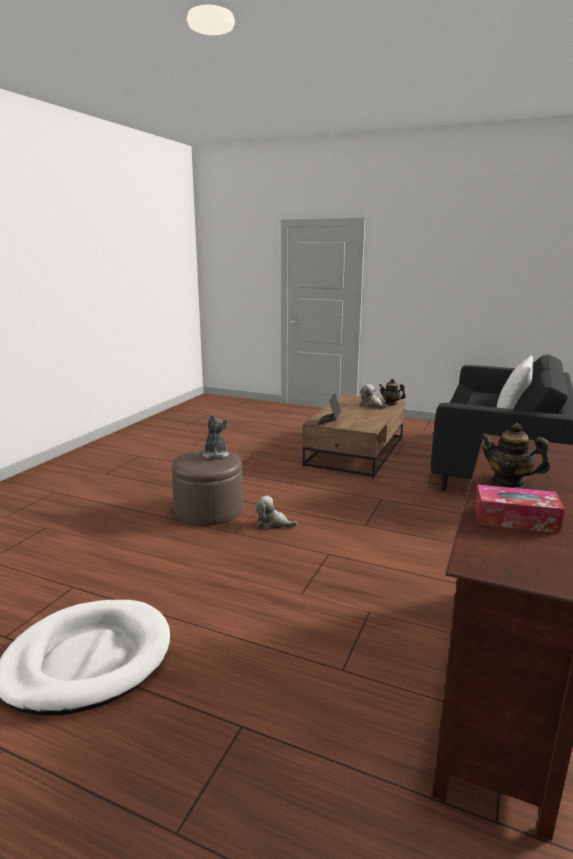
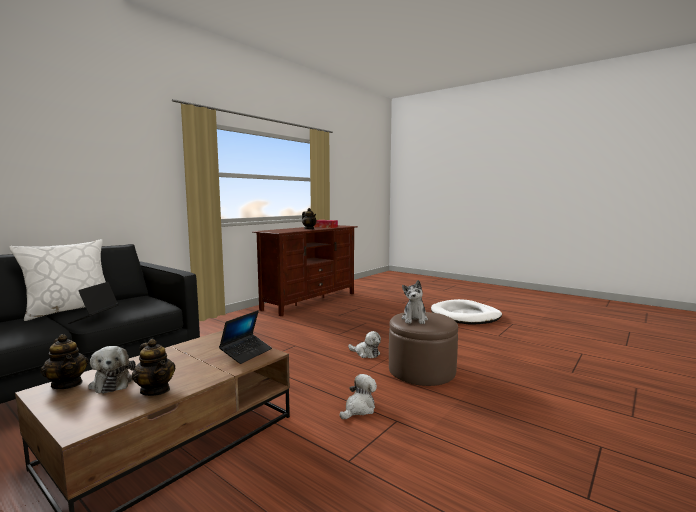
camera: 165 degrees left, 10 degrees down
(258, 475) = (359, 409): none -> plush toy
(344, 405) = (155, 390): none -> teapot

